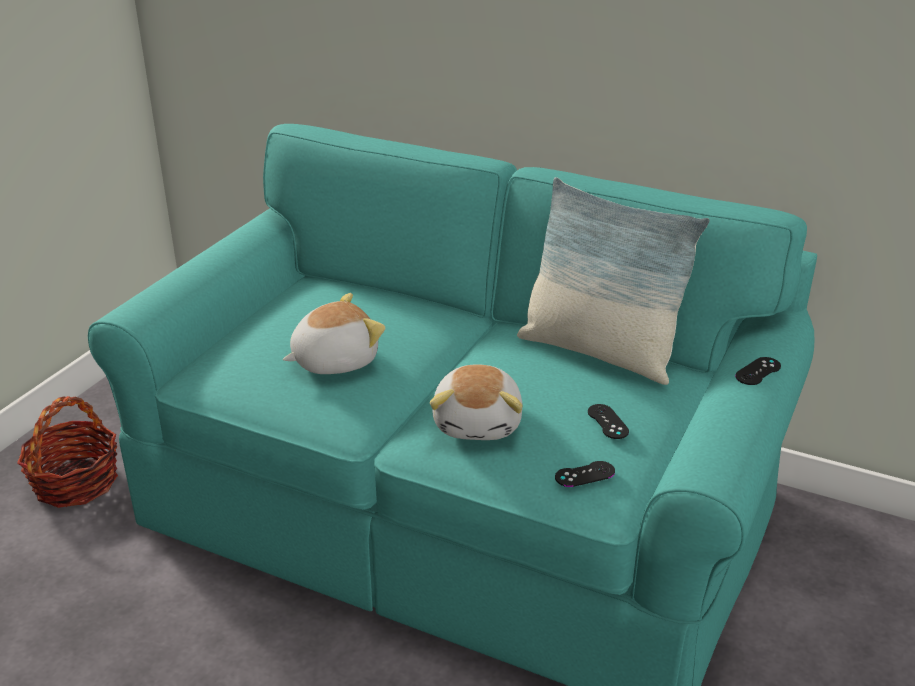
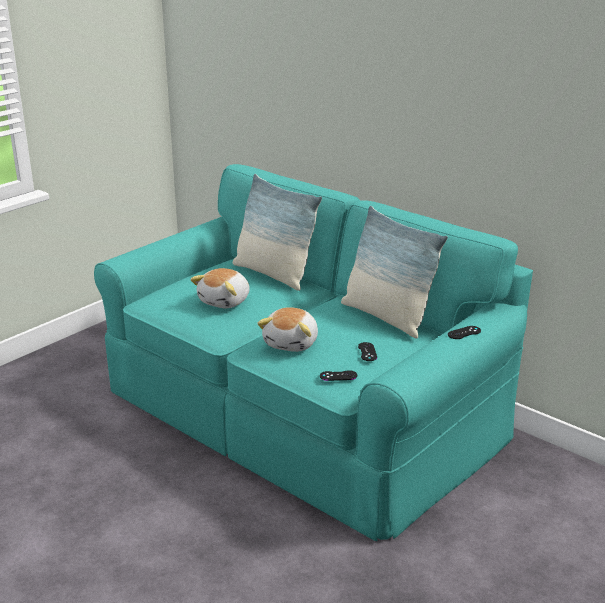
camera: 15 degrees right, 5 degrees down
(76, 482) = (85, 366): basket -> none
(334, 360) = (225, 301): plush toy -> plush toy turned 135 degrees clockwise
(386, 299) = (273, 274): none -> pillow

